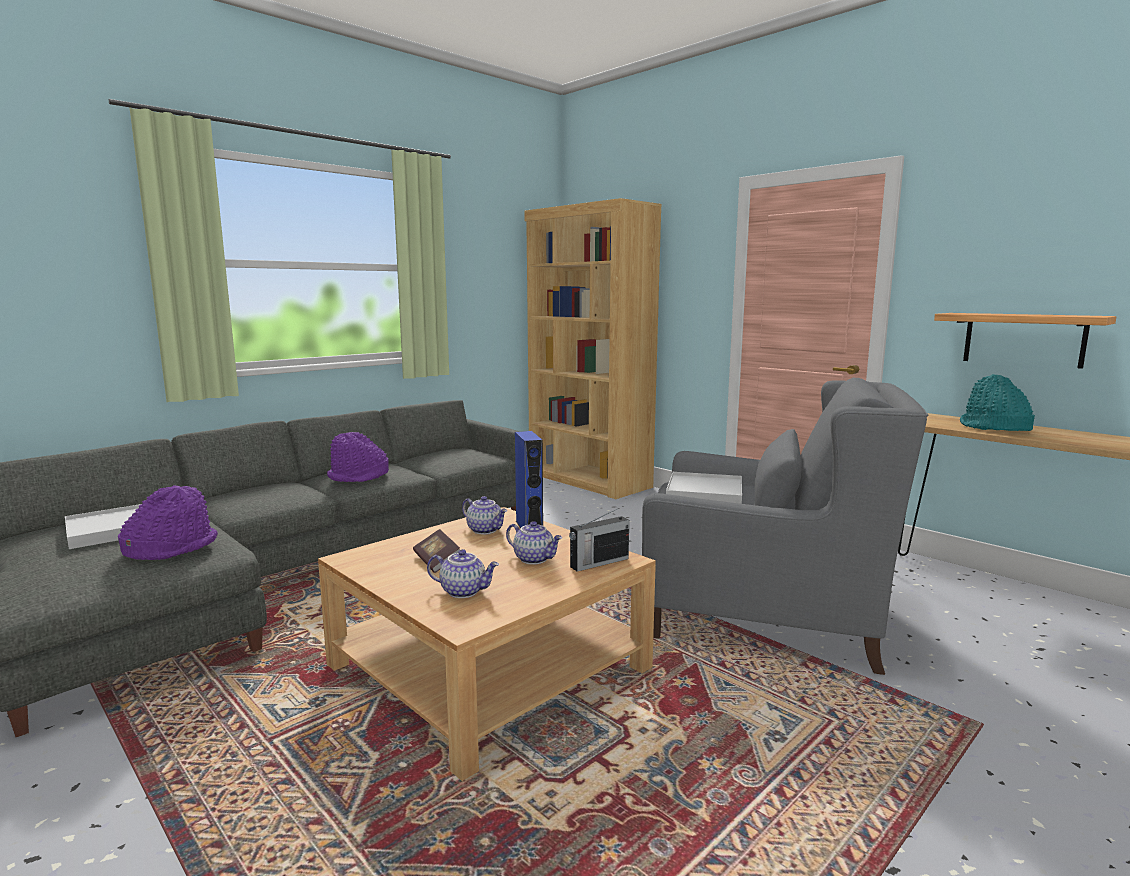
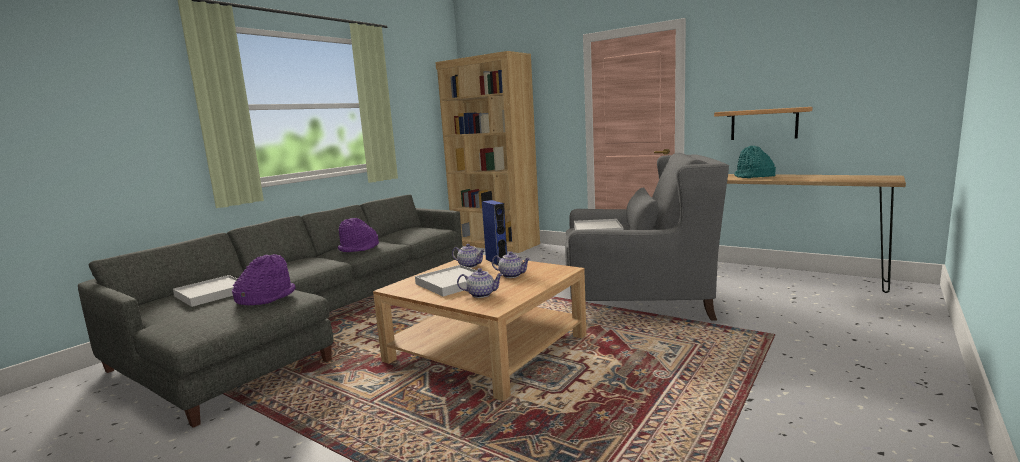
camera: 10 degrees left, 0 degrees up
(437, 561) = (452, 283): book -> white tray
(598, 563) = (551, 272): radio -> none

